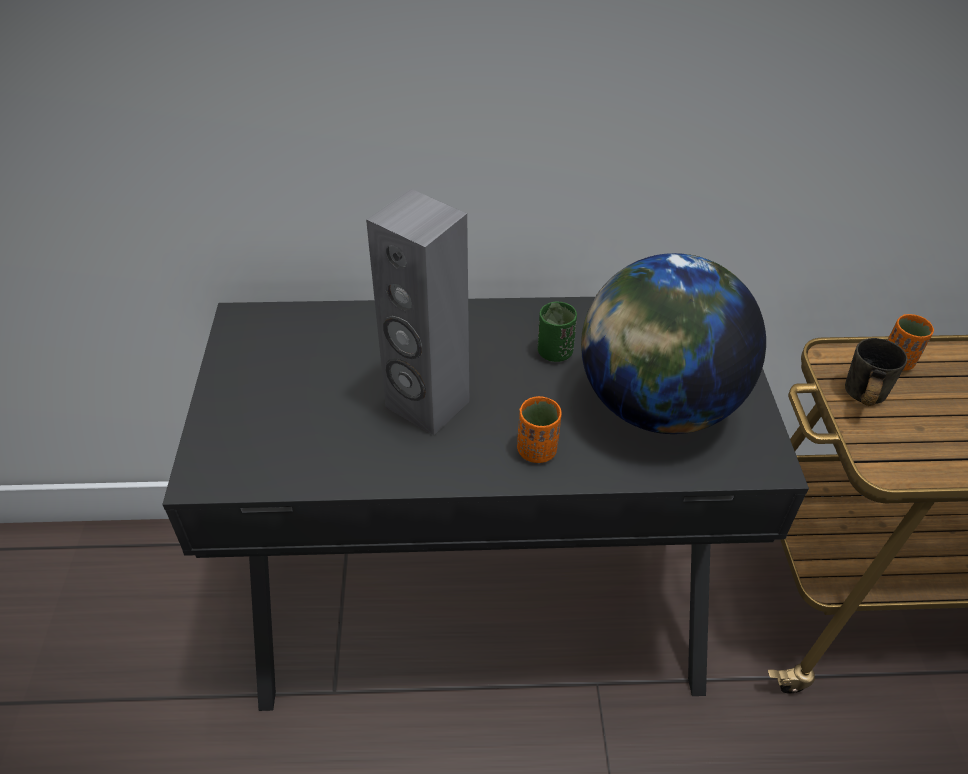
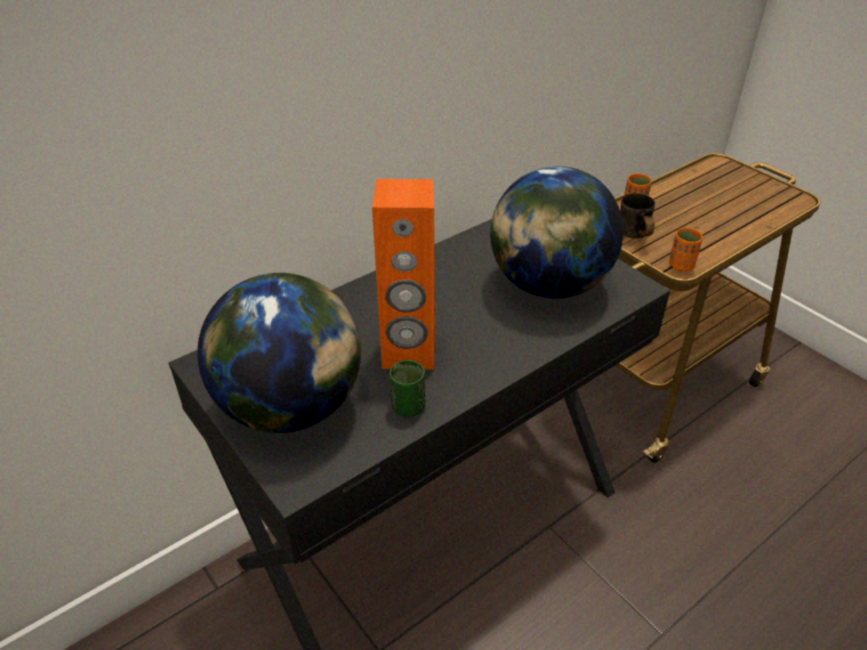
camera: 35 degrees left, 5 degrees down
(270, 401) = (292, 407): none -> globe
(426, 405) = (408, 353): grey speaker -> orange speaker
(537, 450) = (508, 345): orange cup -> orange cup (681, 265)
(554, 352) = (457, 283): green cup -> green cup (408, 407)

